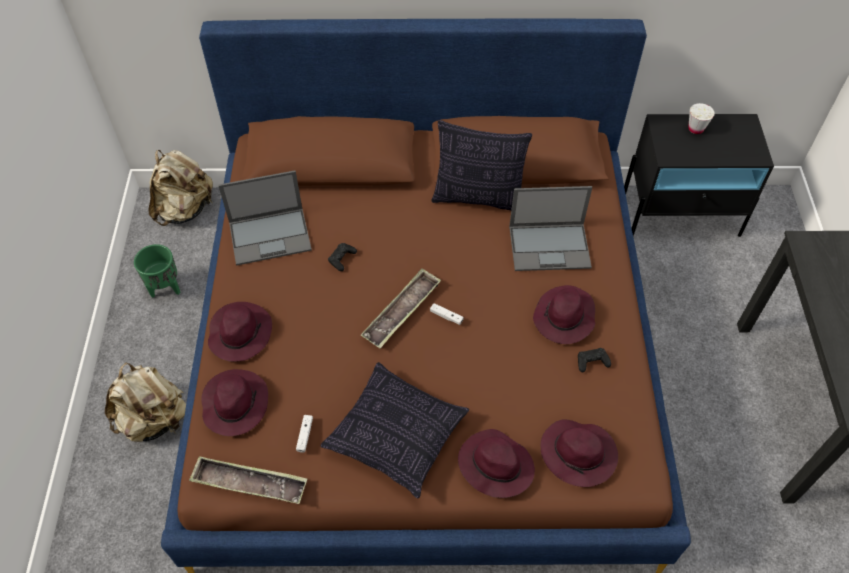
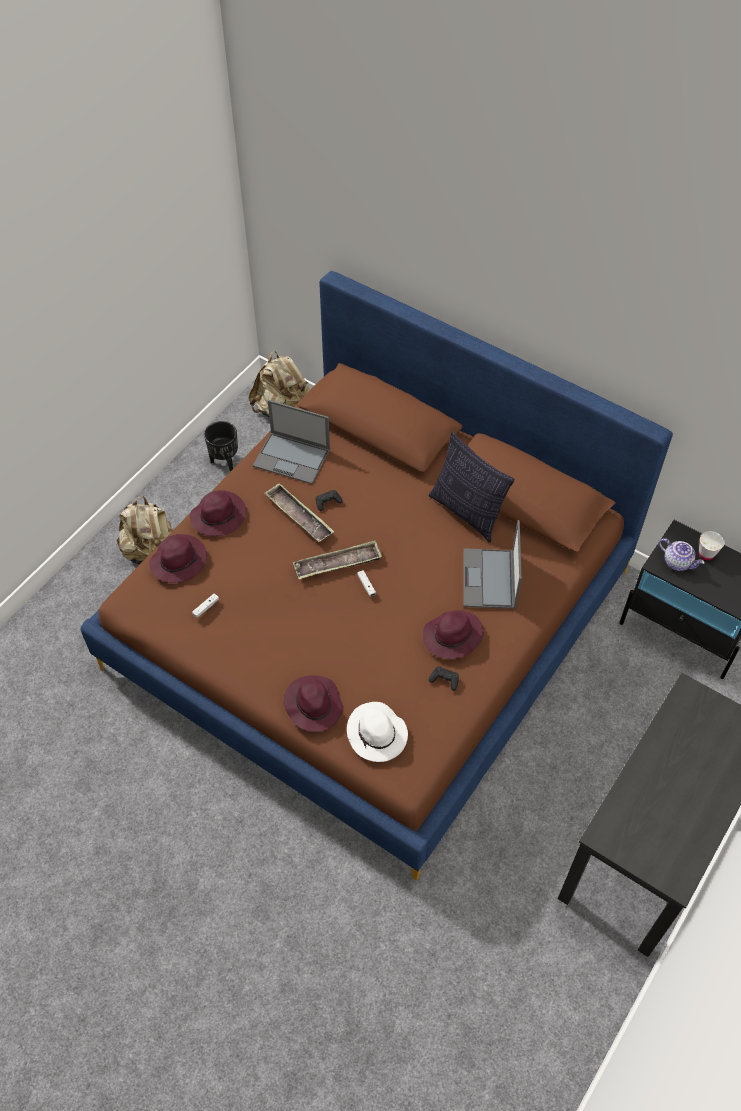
camera: 35 degrees right, 0 degrees up
(165, 288) = (225, 461): green planter -> black planter
(249, 483) = (150, 617): tray -> tray (299, 516)
(397, 436) = (265, 645): pillow -> none
(550, 246) = (489, 579): laptop -> laptop turned 60 degrees clockwise
(579, 454) = (377, 734): purple hat -> white hat
(681, 146) = (678, 562): none -> teapot

